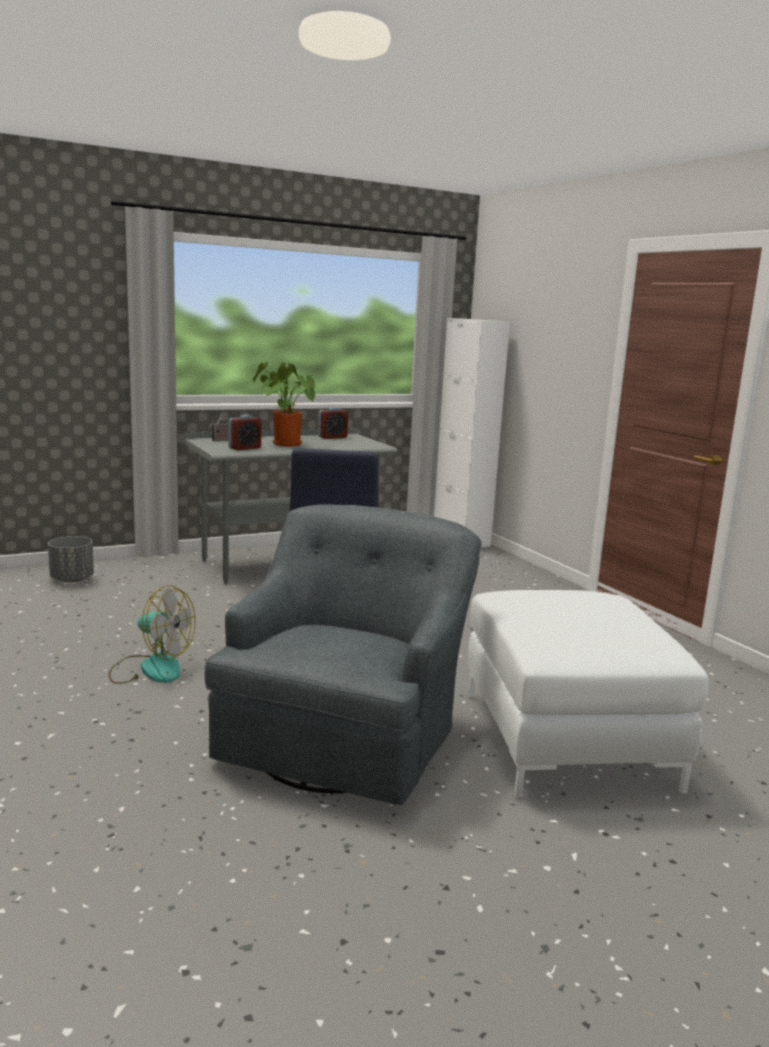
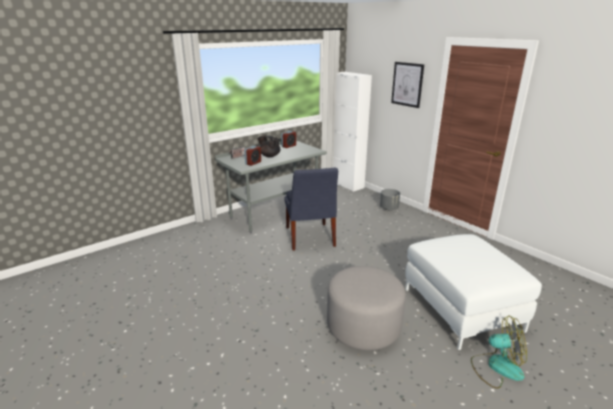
camera: 10 degrees left, 10 degrees up
(72, 579) = (170, 243): grey planter -> grey planter (389, 208)
(150, 668) = (246, 299): fan -> fan (496, 367)
(284, 444) = (269, 156): potted plant -> black teapot
(345, 735) = (363, 326): grey armchair -> grey ottoman
(567, 335) = (407, 84): none -> picture

